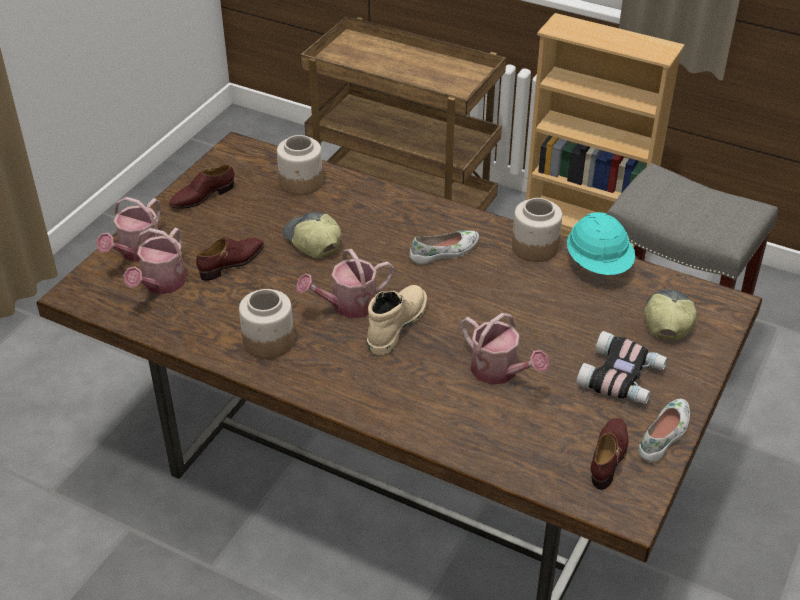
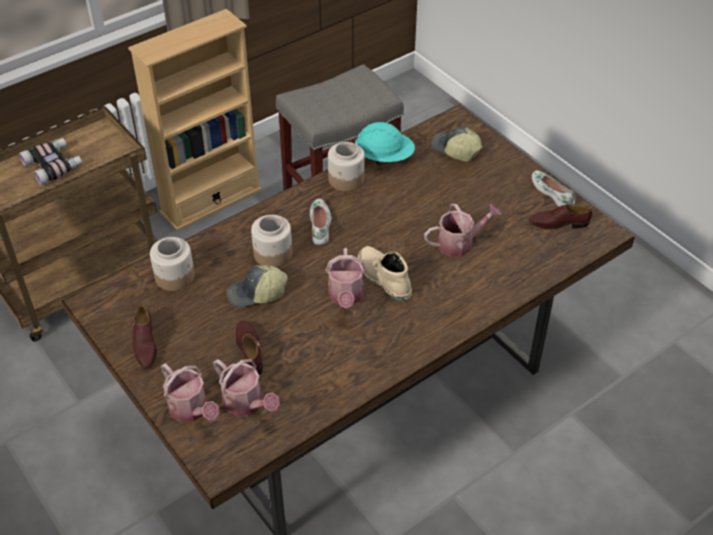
camera: 65 degrees left, 5 degrees up
(267, 341) = (358, 355): jar -> jar (273, 254)
(609, 456) = (558, 223): brown shoe -> brown shoe turned 45 degrees counterclockwise
(622, 377) = (495, 190): binoculars -> binoculars (53, 165)

